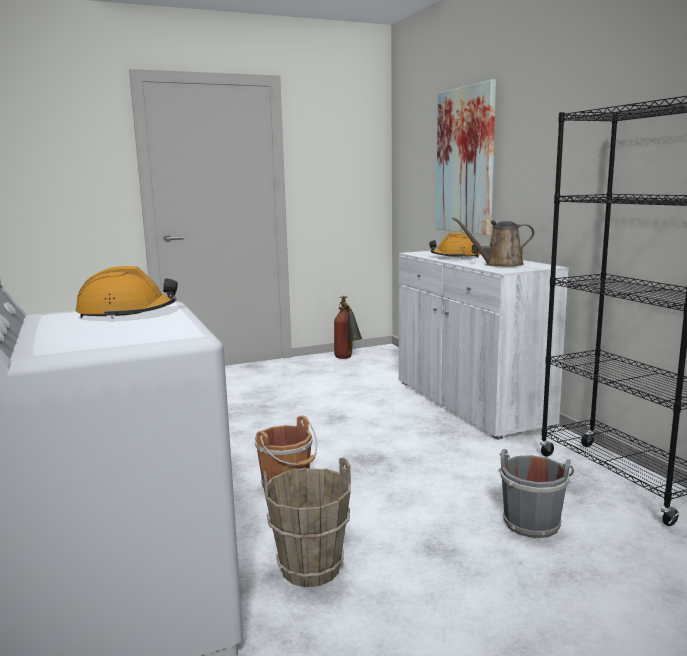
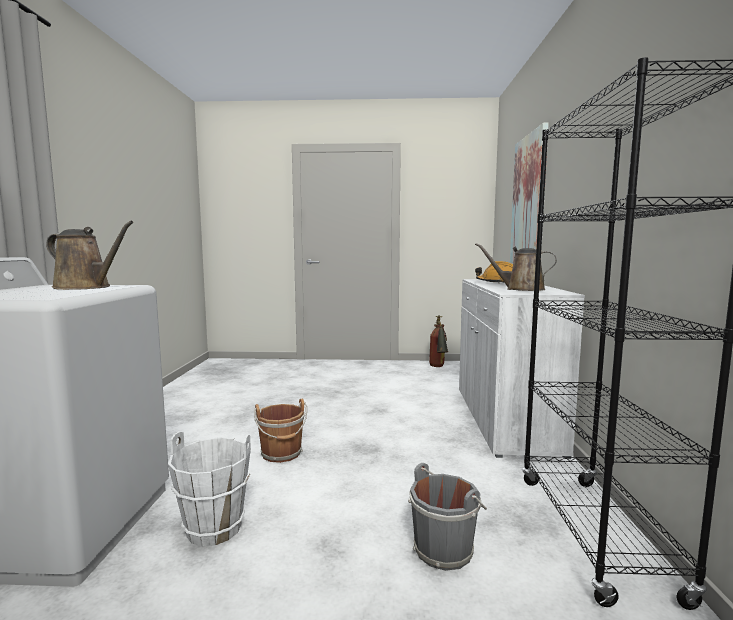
camera: 25 degrees right, 5 degrees down
(127, 313) = (86, 287): orange hard hat -> brown watering can
(311, 569) = (214, 529): brown bucket -> white bucket

